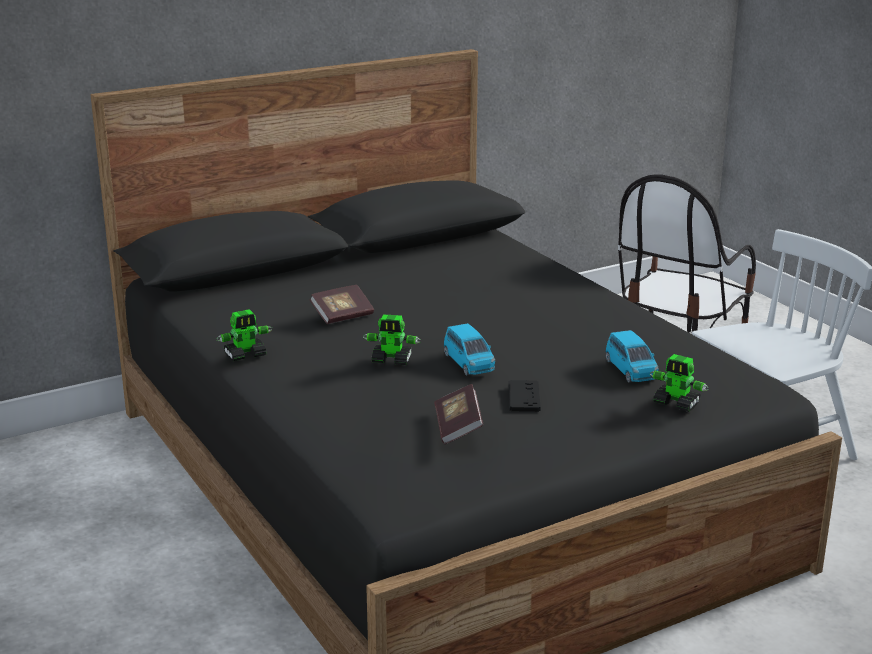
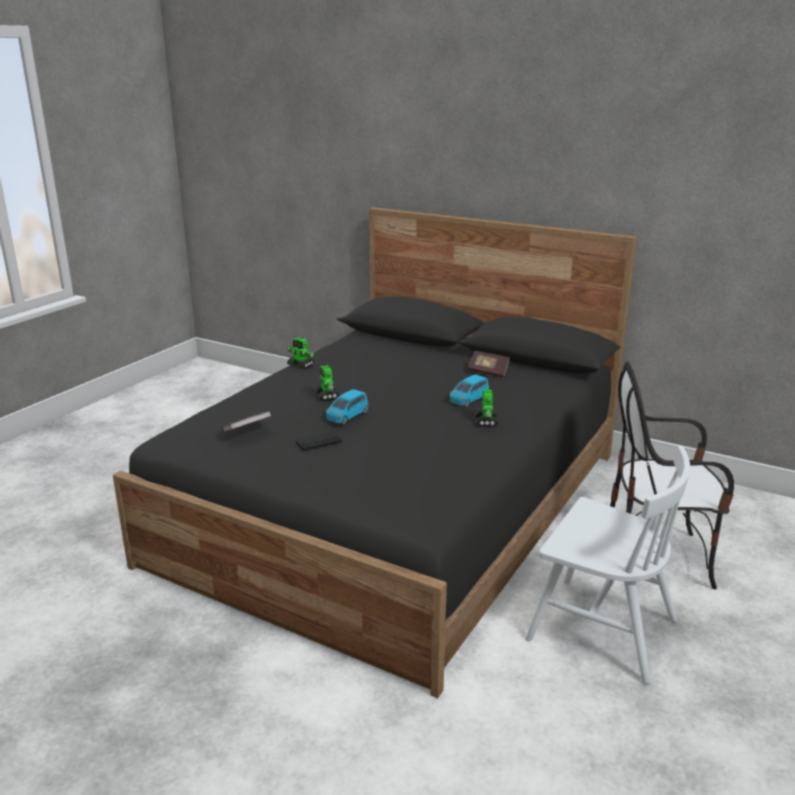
camera: 60 degrees right, 0 degrees up
(342, 316) = (377, 371): book -> book (488, 372)
(631, 370) = (398, 465): blue toy car -> blue toy car (469, 399)
(676, 404) = (356, 490): toy robot -> toy robot (486, 422)

